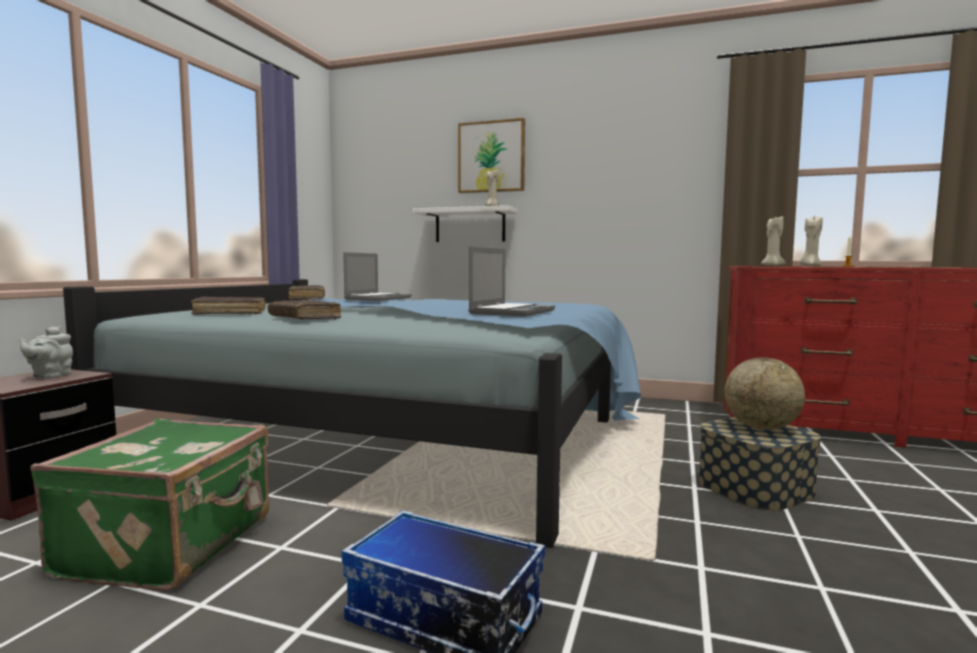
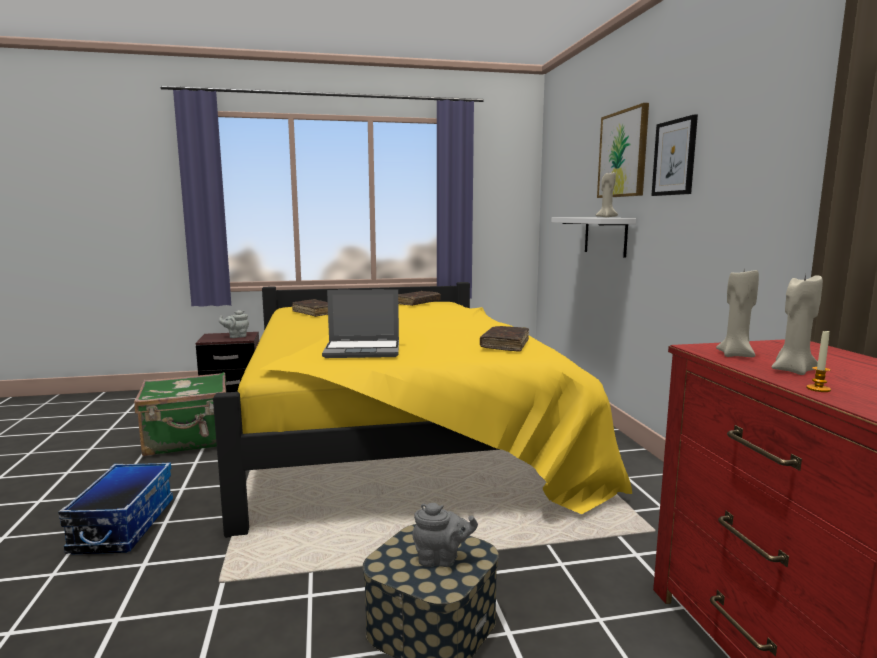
camera: 60 degrees right, 5 degrees up
(304, 318) = (301, 326): brown book -> brown book (505, 345)
(378, 298) = (454, 311): laptop -> none
(399, 437) = (399, 434): blue bed -> yellow bed
(563, 162) = (674, 157): none -> picture
(761, 428) = (441, 559): globe -> grey teapot

